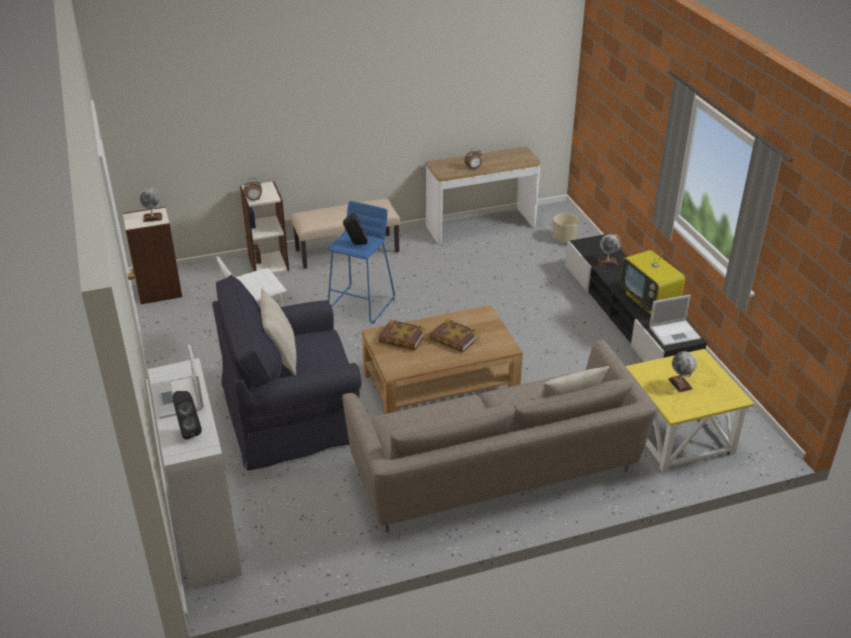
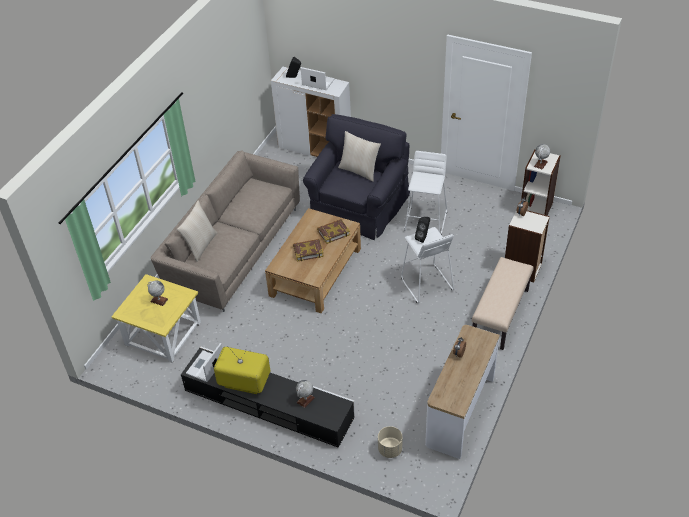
camera: 135 degrees right, 10 degrees up
(361, 305) = (426, 284): blue stool -> white stool

